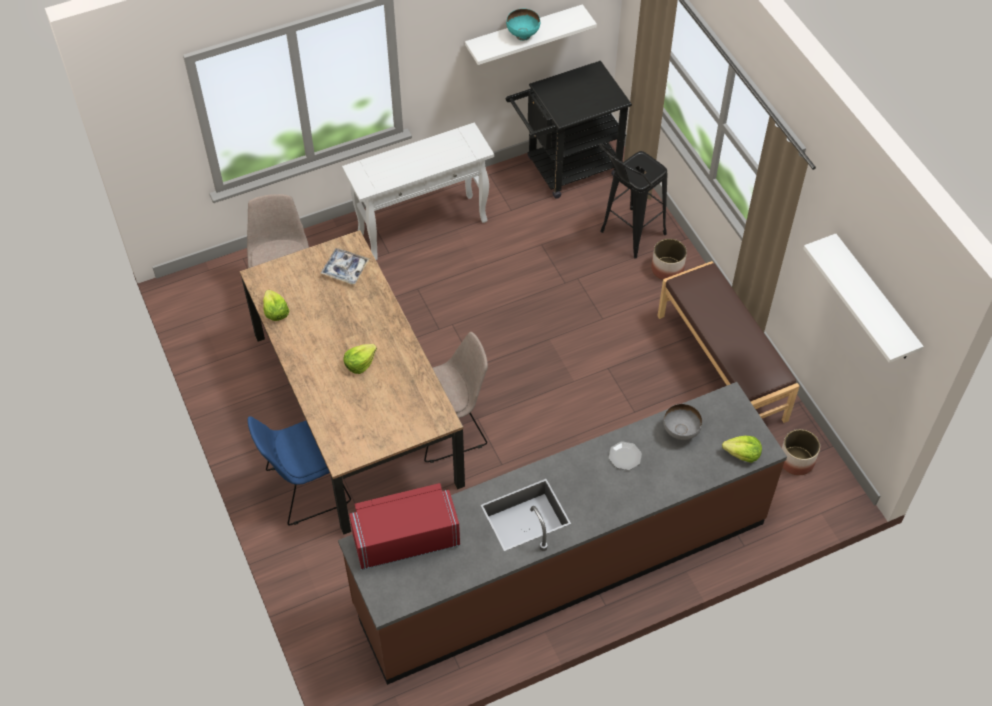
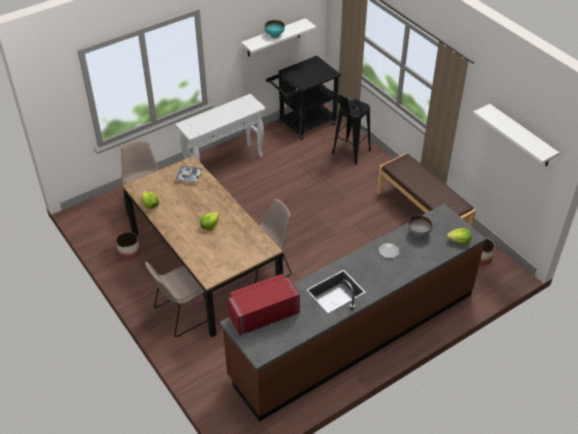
camera: 10 degrees left, 10 degrees down
(305, 488) = (181, 314): blue chair -> beige chair
(667, 269) = (376, 168): planter -> planter (129, 253)

